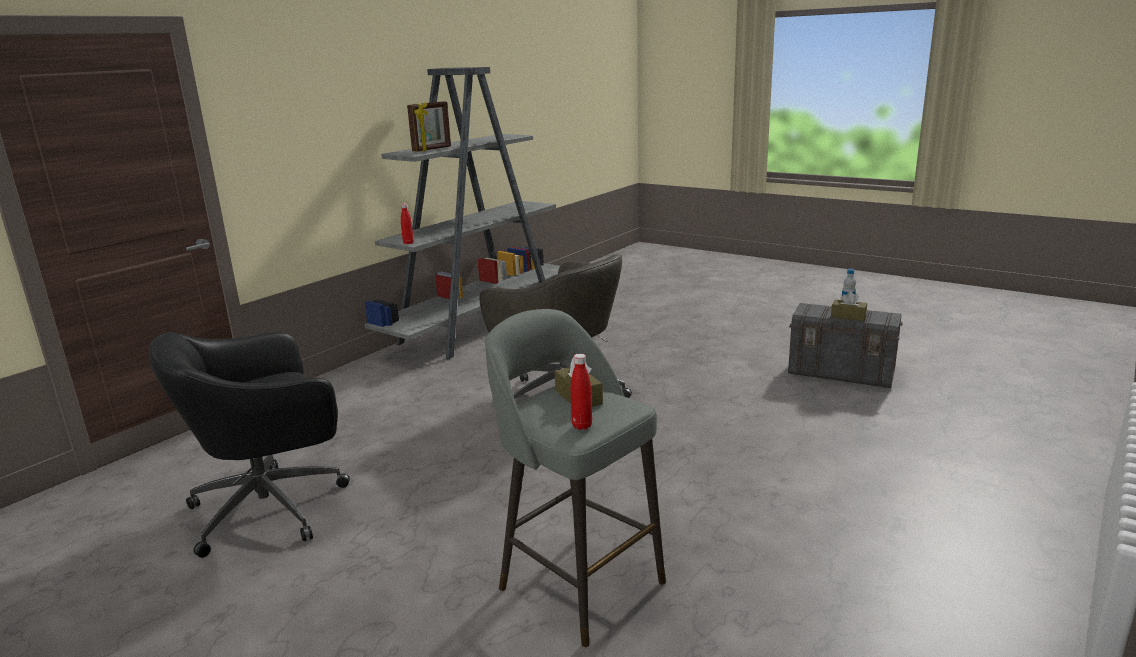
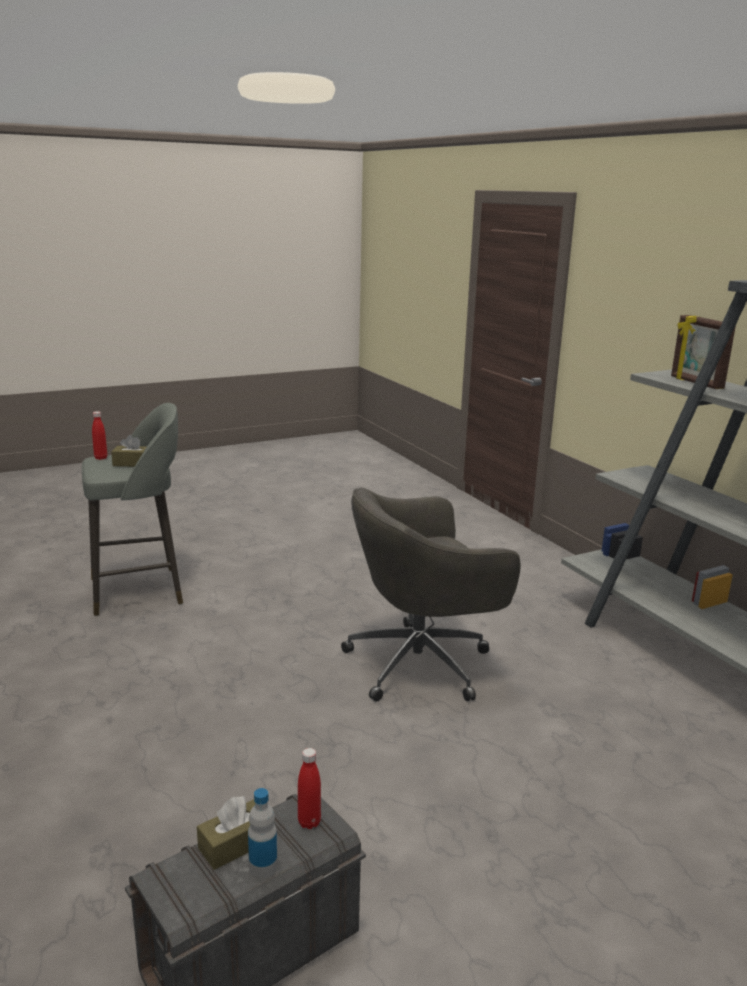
camera: 115 degrees right, 0 degrees up
(273, 507) = (350, 526): black office chair -> none
(408, 243) = (618, 473): red bottle -> red bottle (309, 822)

